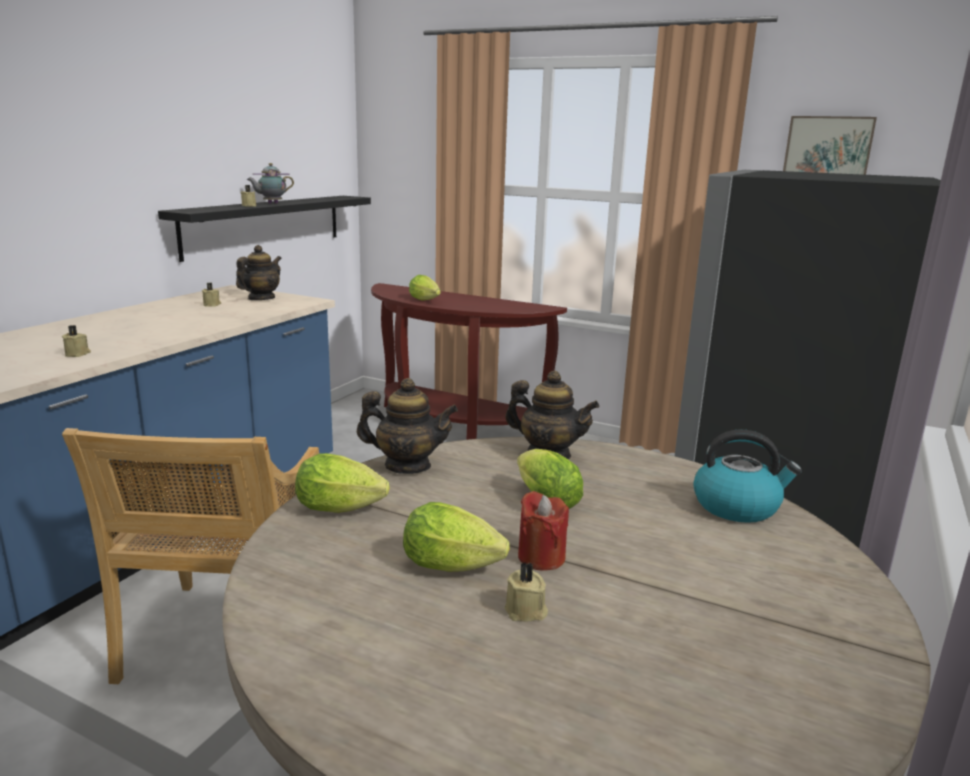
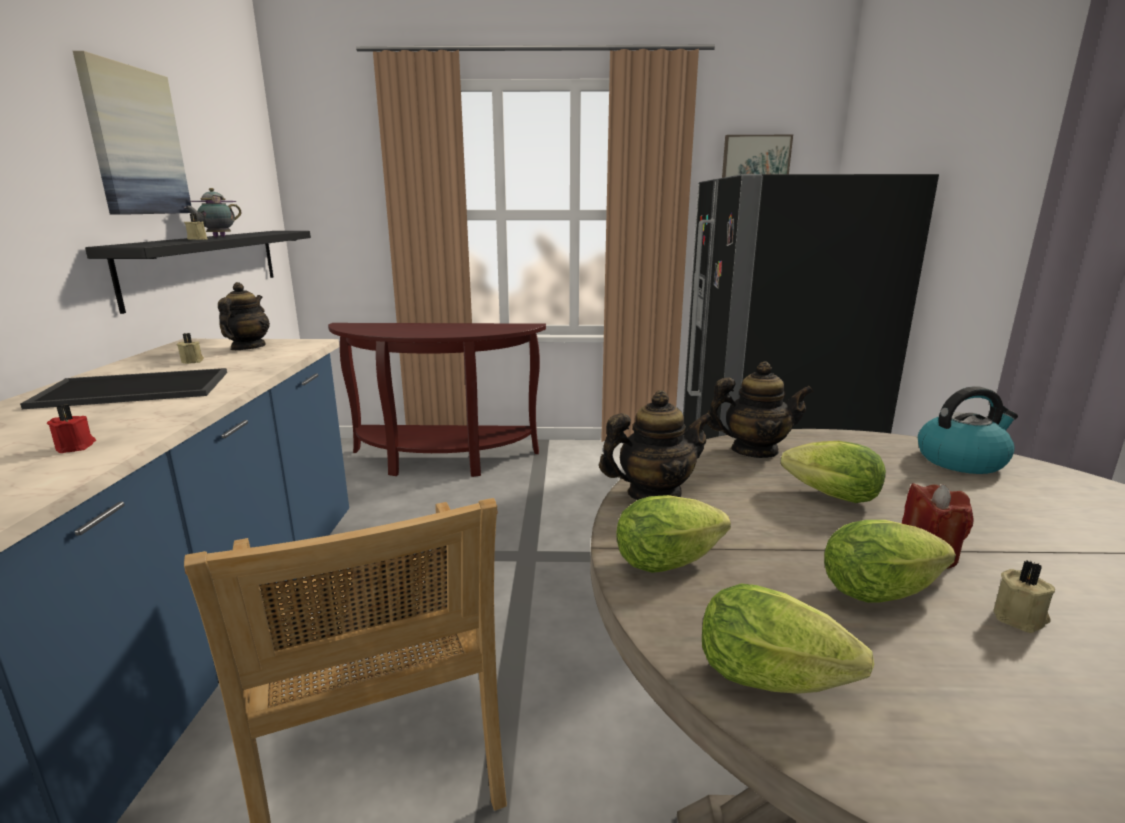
camera: 25 degrees left, 0 degrees up
(78, 354) = (76, 446): beige candle -> red candle
(150, 321) = (131, 390): none -> tray
(213, 128) = (135, 142): none -> picture
(426, 301) = (407, 333): lettuce -> lettuce (779, 681)

